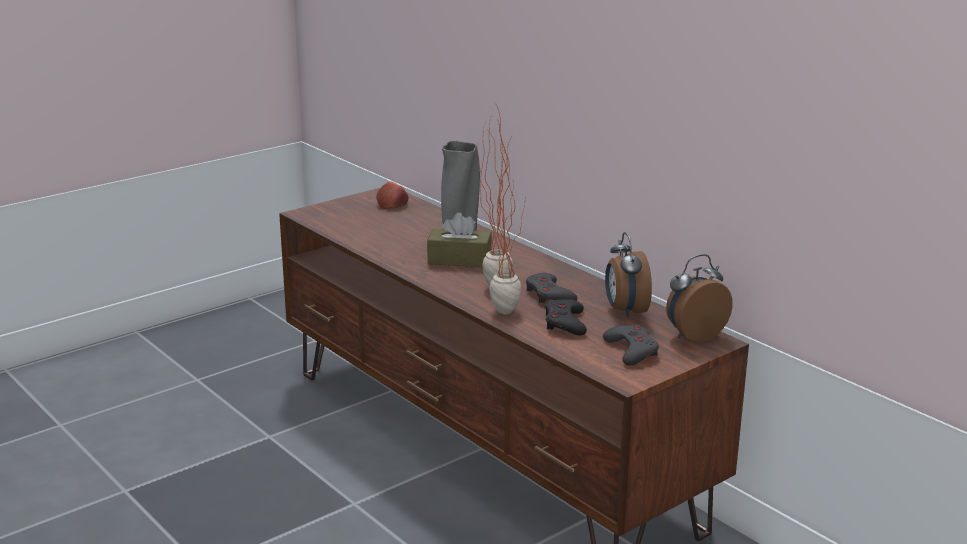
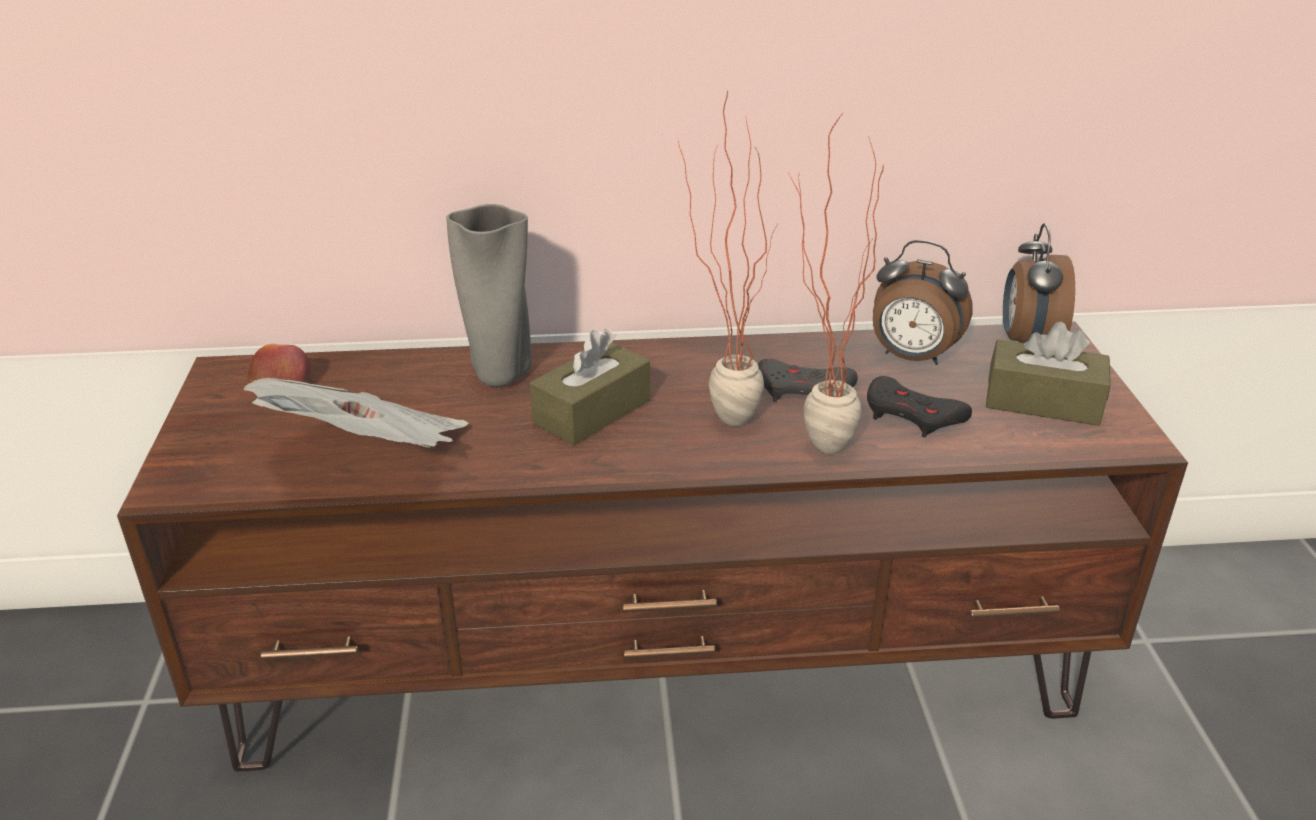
camera: 55 degrees left, 10 degrees up
(367, 234) = (372, 457): none -> newspaper
(631, 350) = (1042, 402): grey game controller -> brown tissue box

